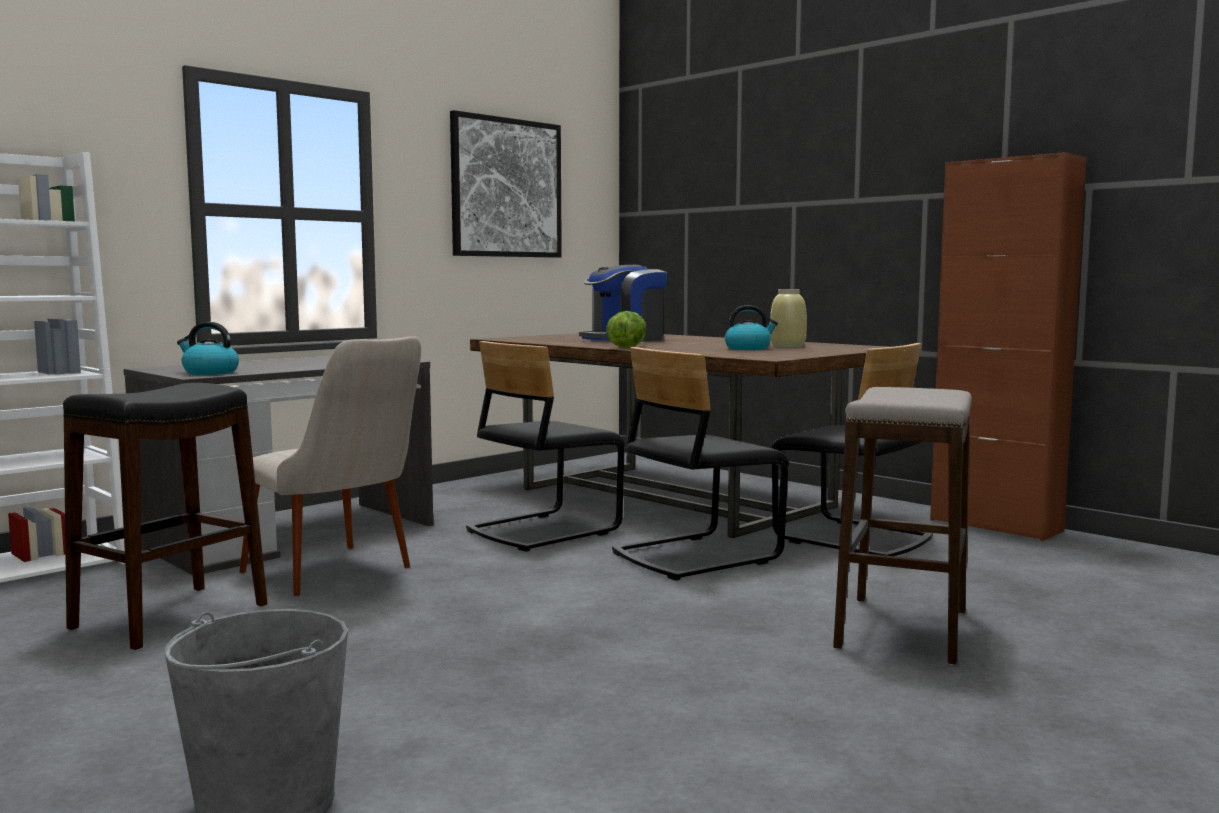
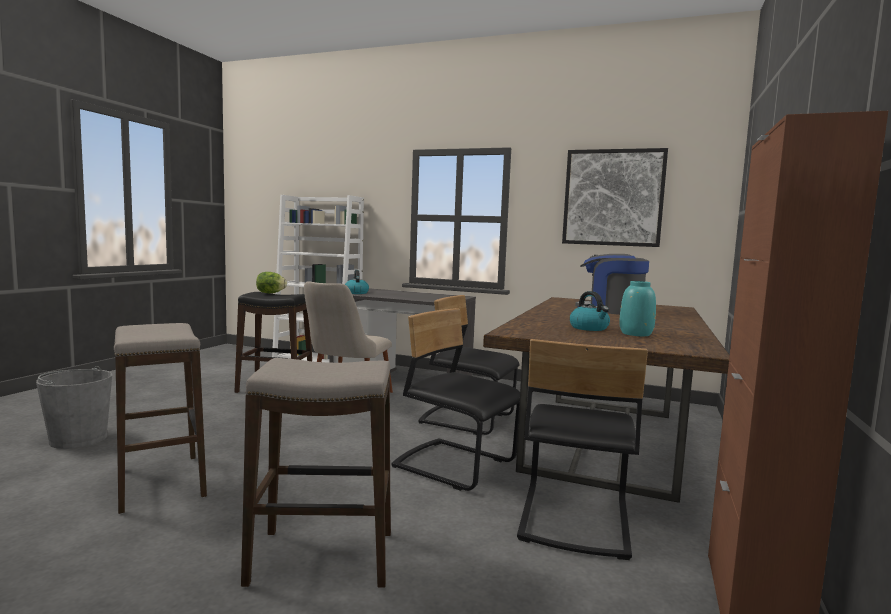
camera: 65 degrees right, 0 degrees up
(620, 710) = (161, 482): none -> stool
(627, 347) = (542, 313): lettuce -> lettuce (270, 293)
(787, 346) = (635, 334): beige vase -> turquoise vase

